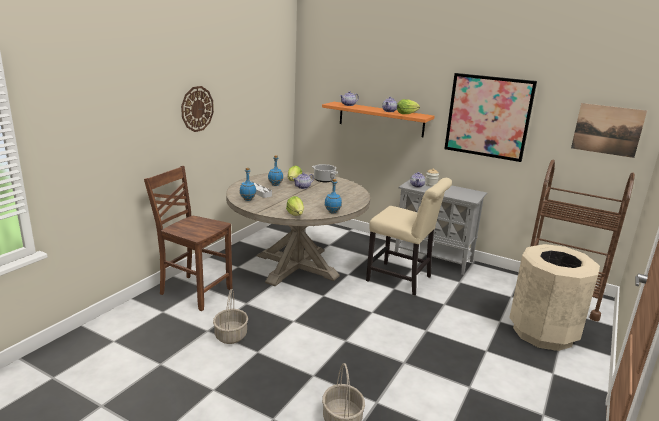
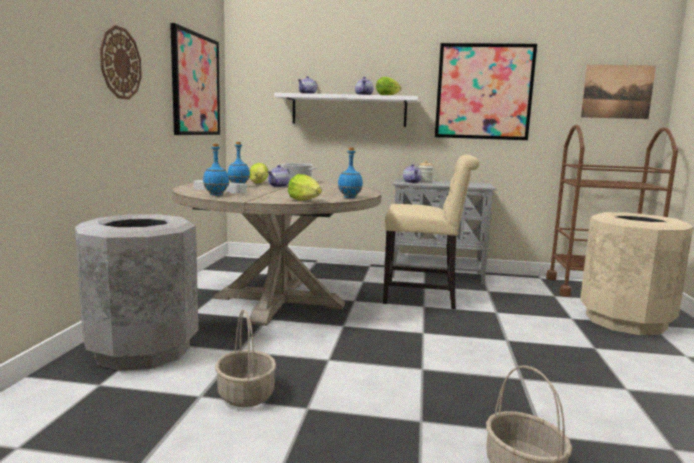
camera: 20 degrees left, 10 degrees down
(194, 291) = (142, 350): brown chair -> grey trash can
(263, 100) = (195, 85): none -> picture
(381, 119) = (348, 110): orange shelf -> white shelf

